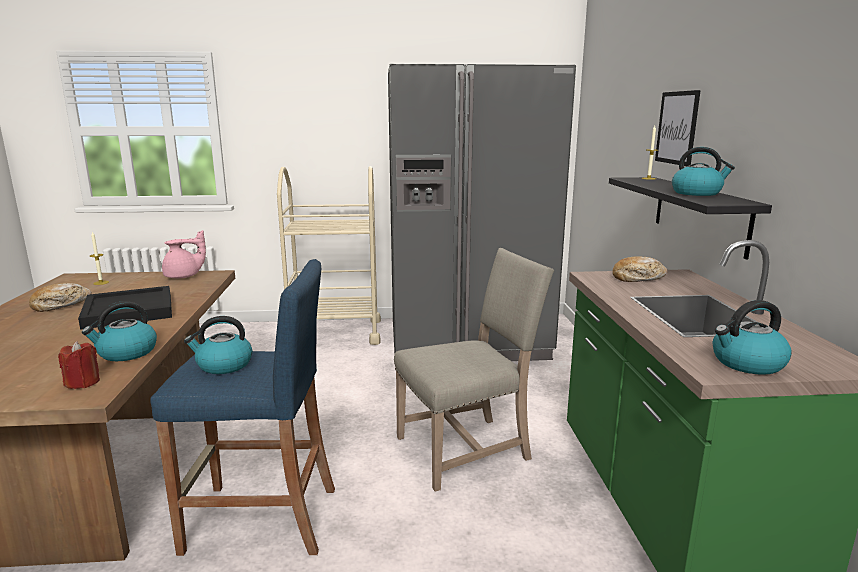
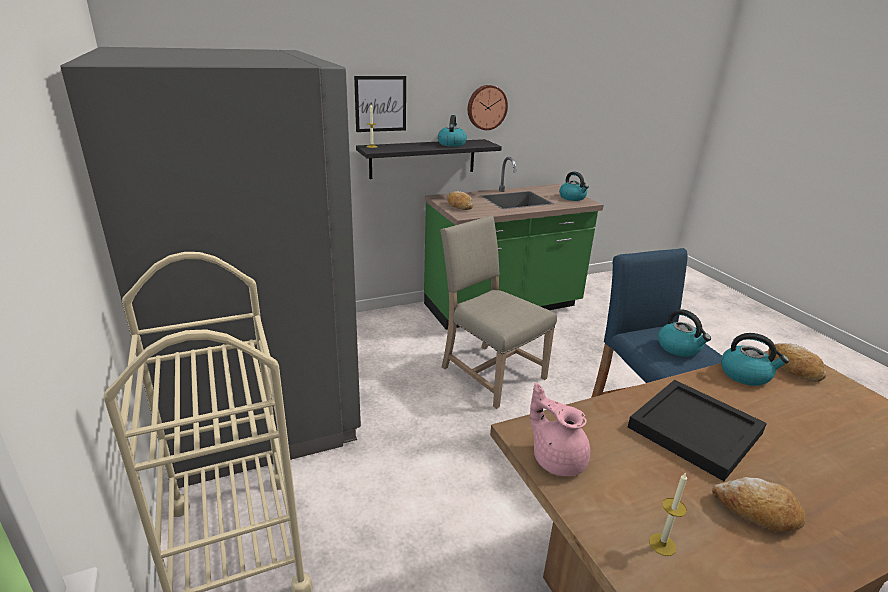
camera: 110 degrees left, 10 degrees up
(83, 382) = (793, 368): red candle -> bread
(782, 144) = (486, 107): none -> wall clock

